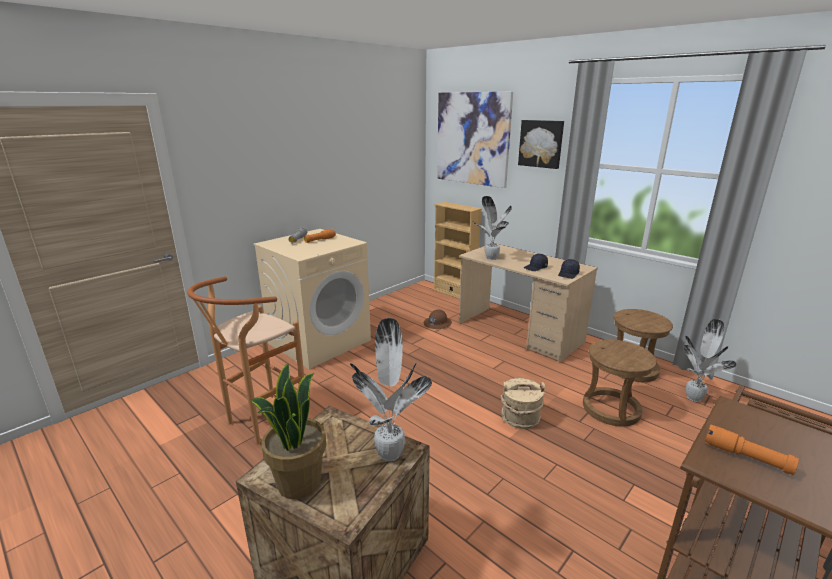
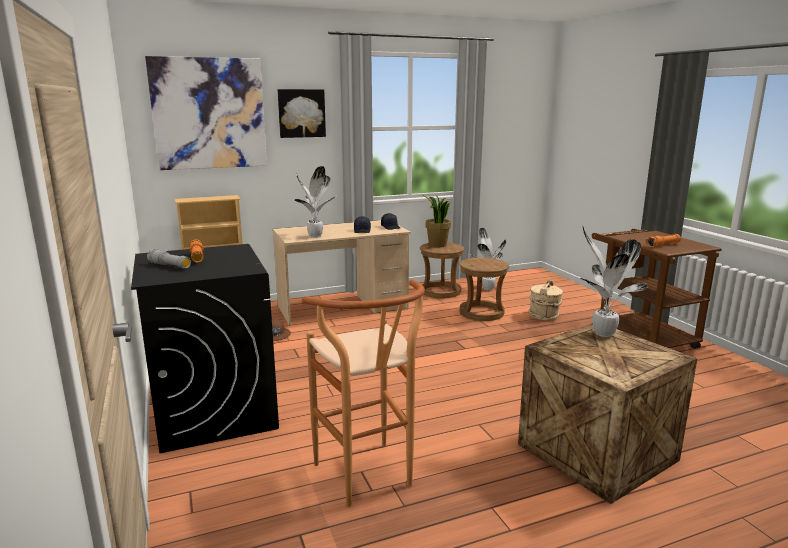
camera: 65 degrees left, 5 degrees down
(298, 482) = (632, 367): potted plant -> potted plant (437, 245)
(320, 341) = (214, 410): beige washing machine -> black washing machine
(520, 418) = (470, 343): beige bucket -> beige bucket (544, 316)

